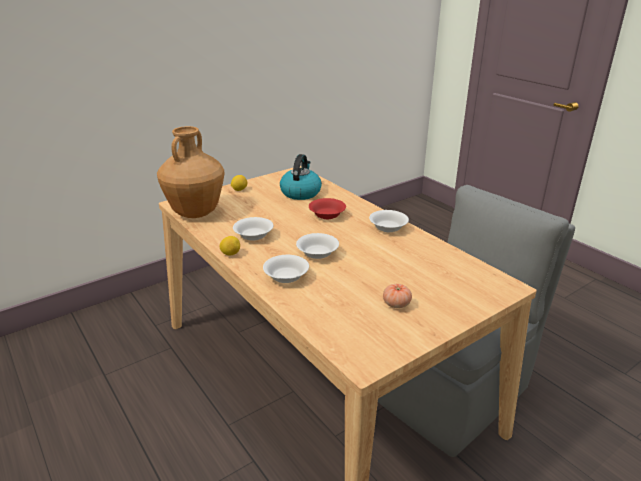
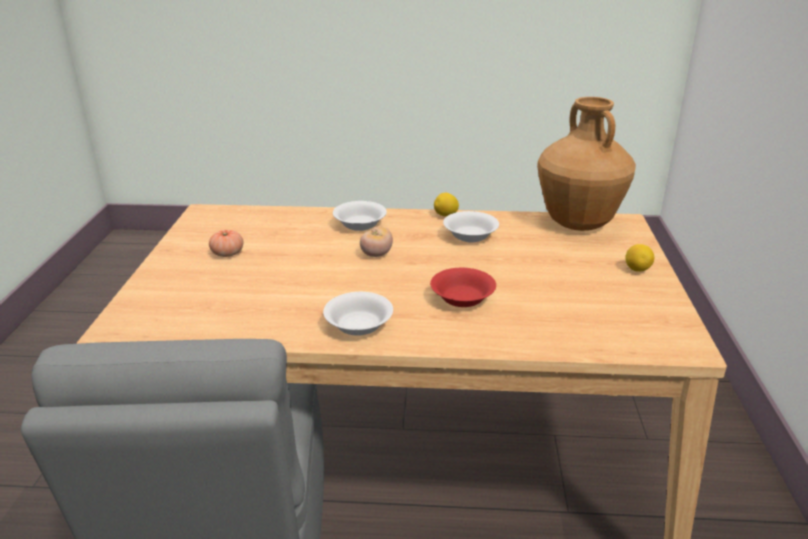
camera: 130 degrees right, 0 degrees up
(300, 192) = (574, 312): kettle -> none
(317, 253) = (376, 254): white bowl -> tomato

